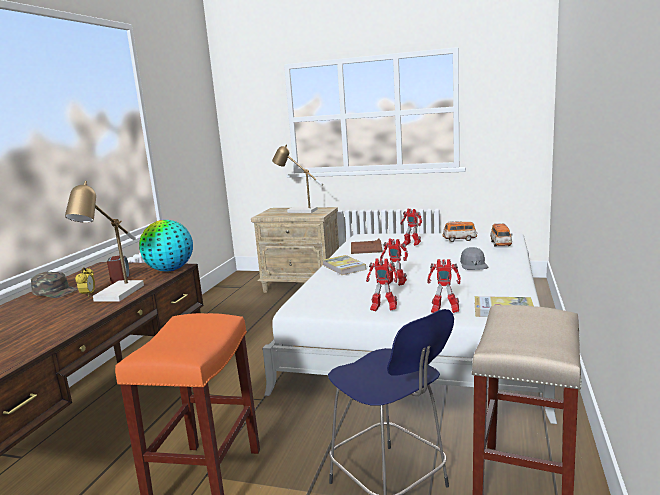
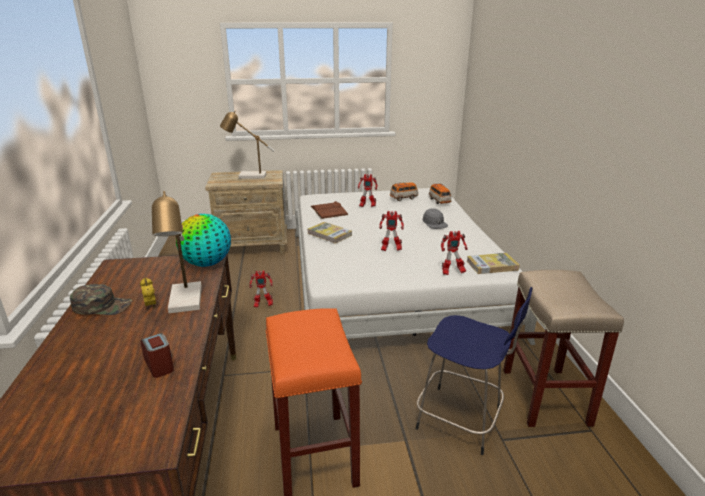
camera: 25 degrees left, 10 degrees up
(120, 278) = (162, 280): alarm clock -> alarm clock (159, 365)
(383, 310) = (403, 276): toy robot -> toy robot (262, 305)

